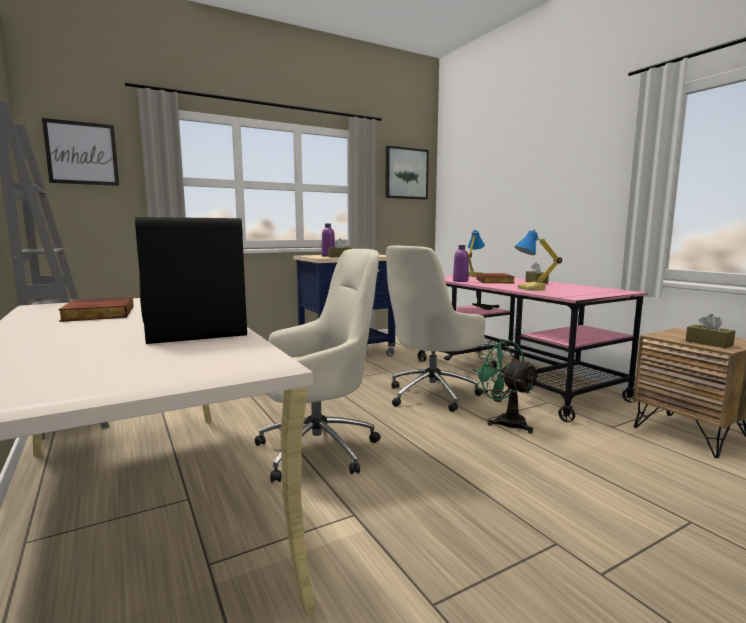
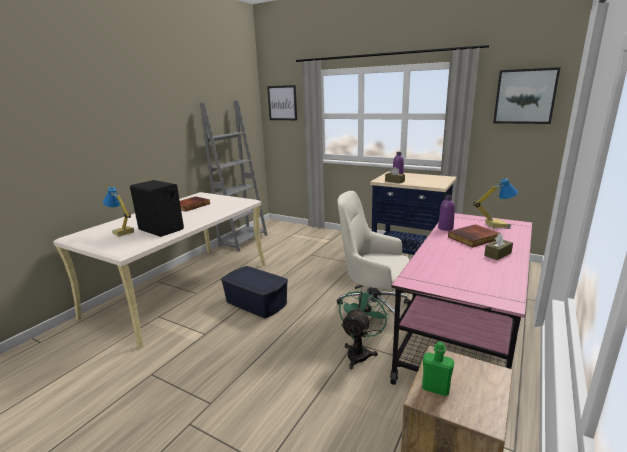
camera: 60 degrees right, 10 degrees up
(318, 451) = (256, 303): beige office chair -> blue storage box
(532, 289) = (439, 259): table lamp -> table lamp (122, 233)
(708, 343) = (435, 388): brown tissue box -> green bottle

